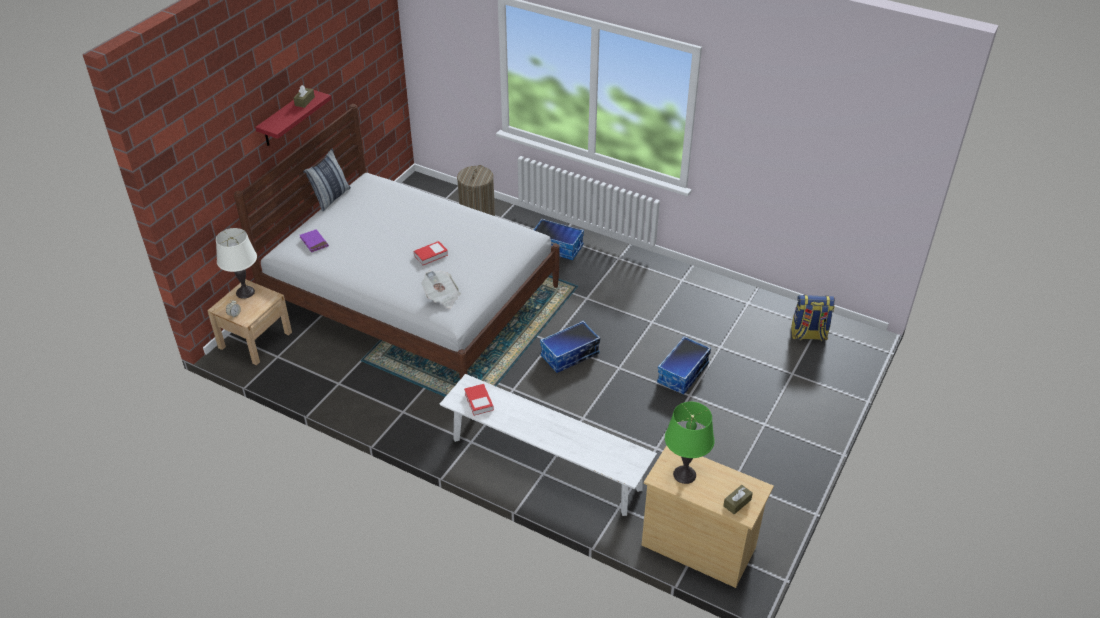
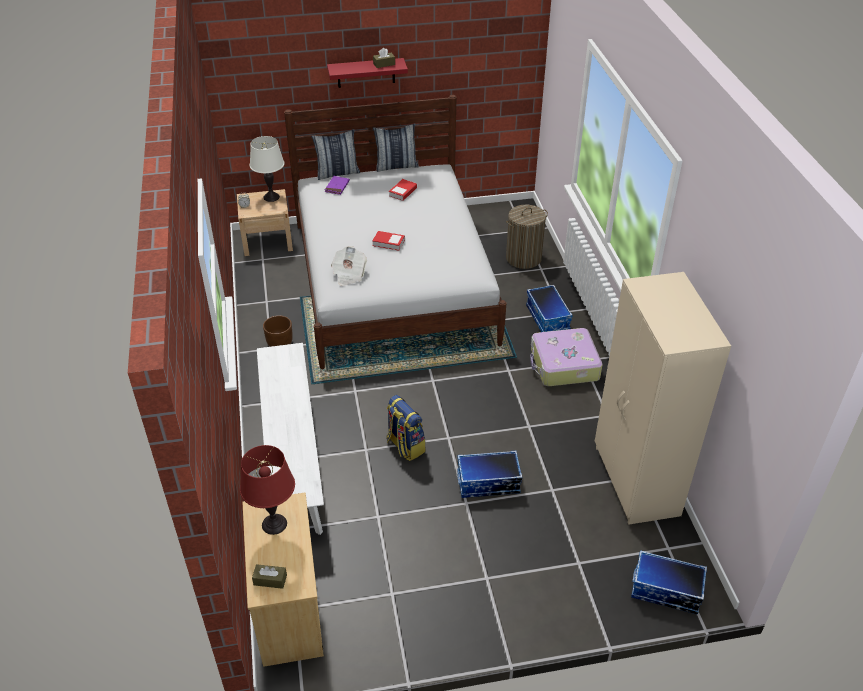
camera: 50 degrees right, 0 degrees up
(292, 232) = (337, 173): none -> pillow
(403, 402) = (279, 343): none -> brown planter
(479, 401) = (279, 367): book -> book (403, 192)
(570, 355) = (429, 400): storage box -> storage box (665, 591)
(612, 269) = (563, 365): none -> suitcase
(684, 474) = (274, 524): green table lamp -> red table lamp
(751, 306) = (635, 482): none -> beige wardrobe
(808, 335) = (648, 547): backpack -> backpack (405, 446)

